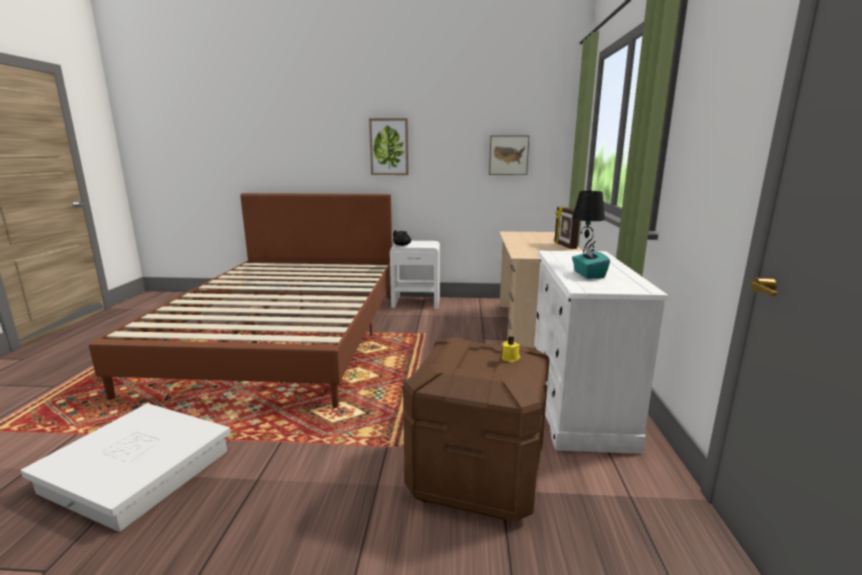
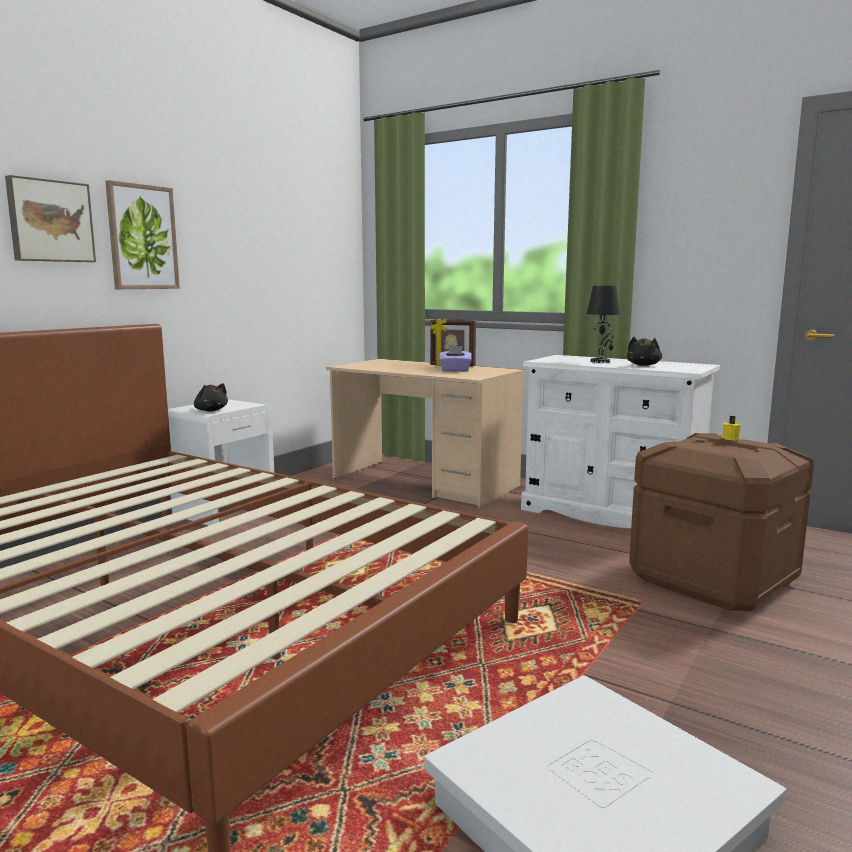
camera: 60 degrees left, 5 degrees down
(508, 155) = (298, 258): picture -> picture (50, 221)
(543, 249) = (455, 370): none -> purple tissue box
(588, 275) = (643, 365): turquoise tissue box -> black plush toy

